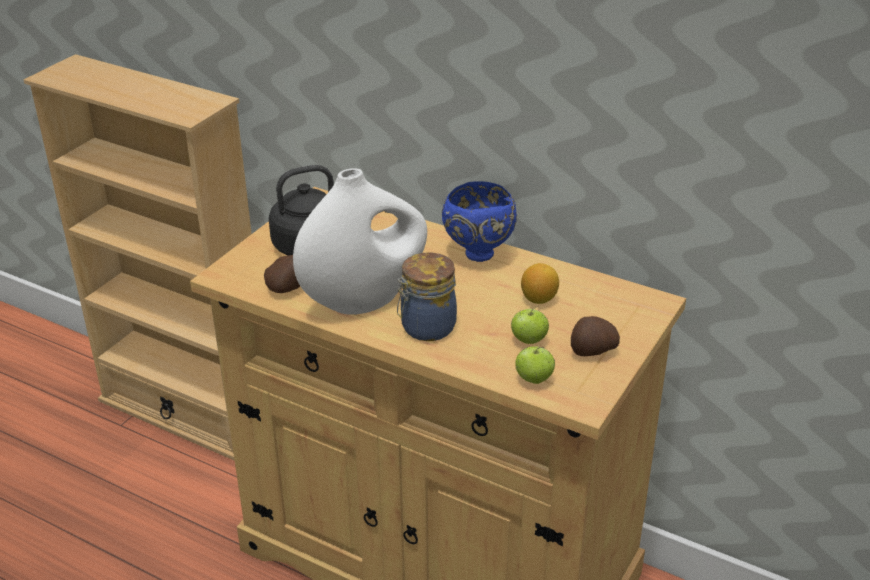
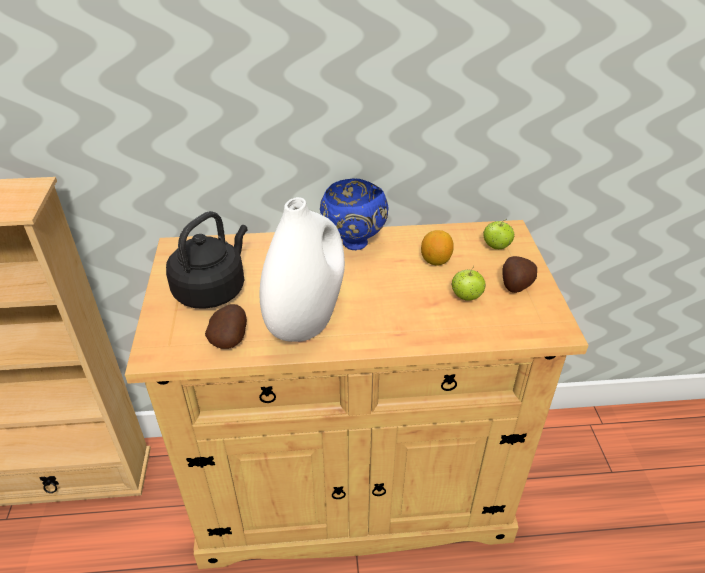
camera: 35 degrees left, 5 degrees up
(426, 328) = (382, 322): jar -> none
(534, 379) = (505, 327): apple -> apple (496, 247)

